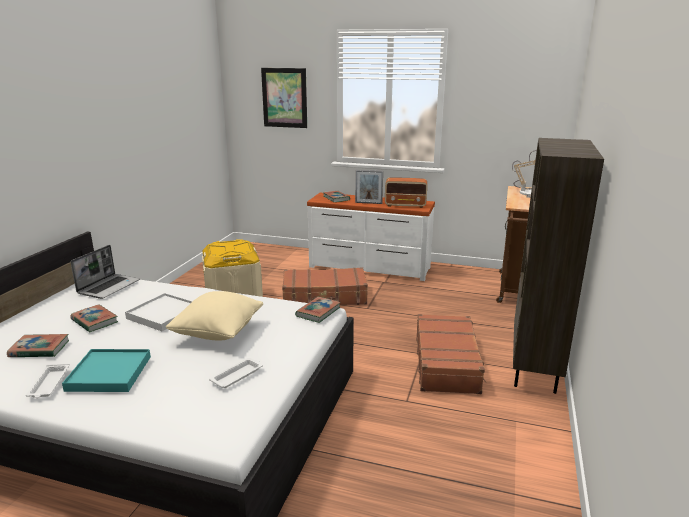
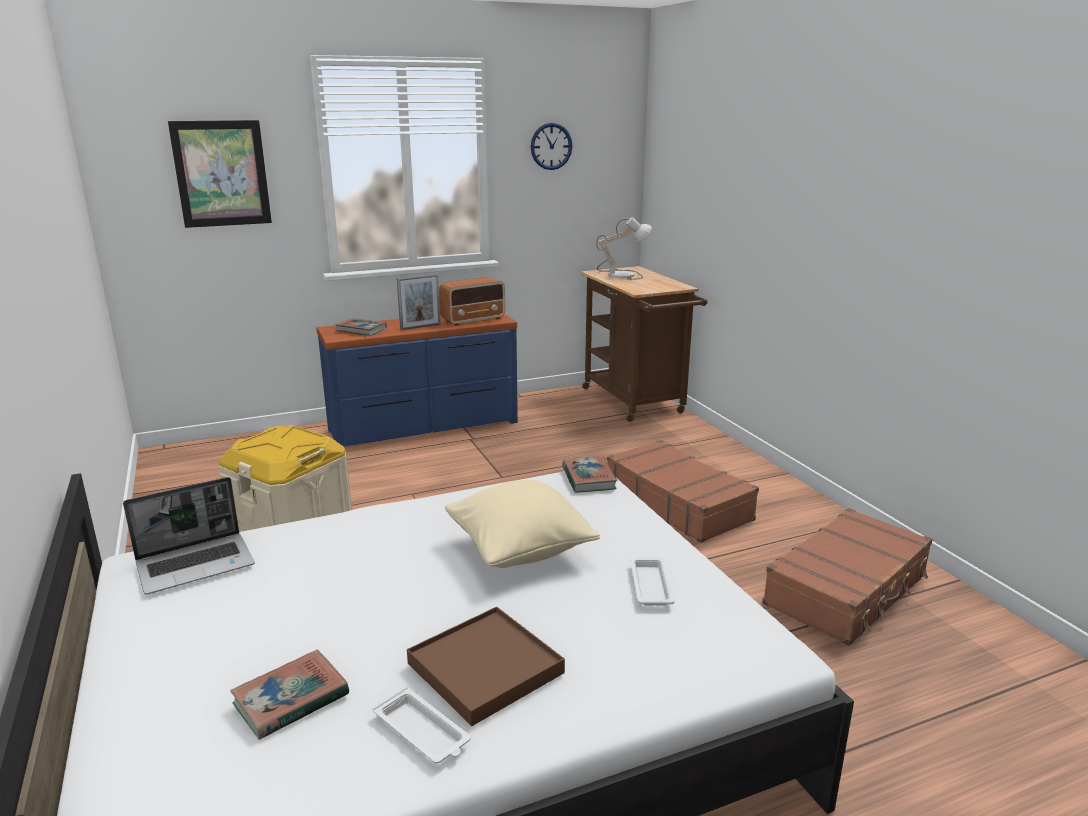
camera: 40 degrees left, 0 degrees up
(94, 321) = (292, 619): book -> none
(109, 287) = (197, 564): laptop -> laptop turned 75 degrees clockwise
(109, 373) = (485, 668): turquoise tray -> brown tray
(163, 314) = (390, 562): white tray -> none
(325, 297) = (424, 482): brown suitcase -> brown suitcase (847, 590)
(369, 267) = (424, 427): white dresser -> blue dresser
(495, 92) = (551, 146): none -> wall clock
(535, 368) = (758, 475): brown bookcase -> none

